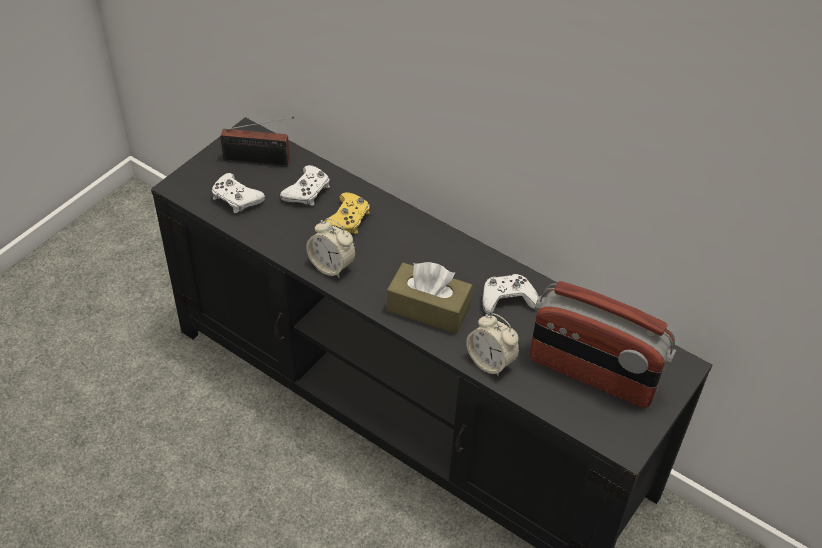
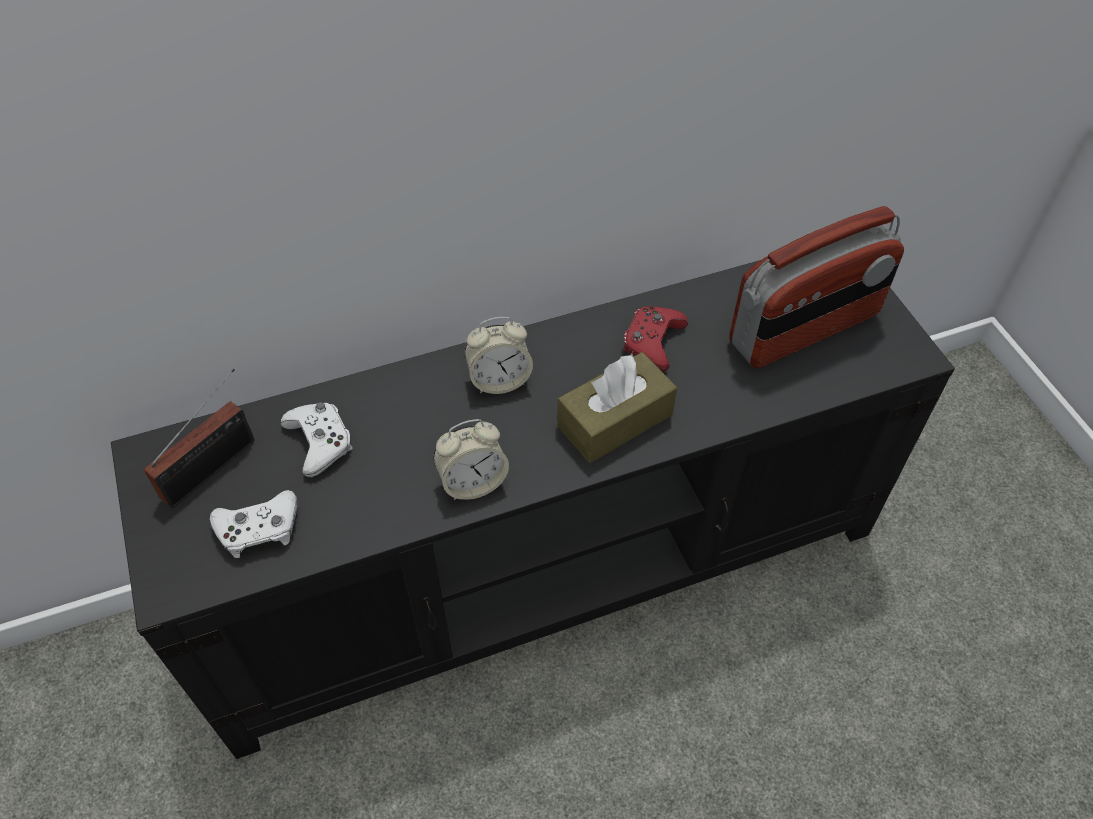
camera: 55 degrees left, 5 degrees up
(347, 219) = (407, 425): yellow game controller -> none
(491, 361) = (734, 406): alarm clock -> alarm clock (499, 380)
(507, 299) = (653, 342): white game controller -> red game controller

